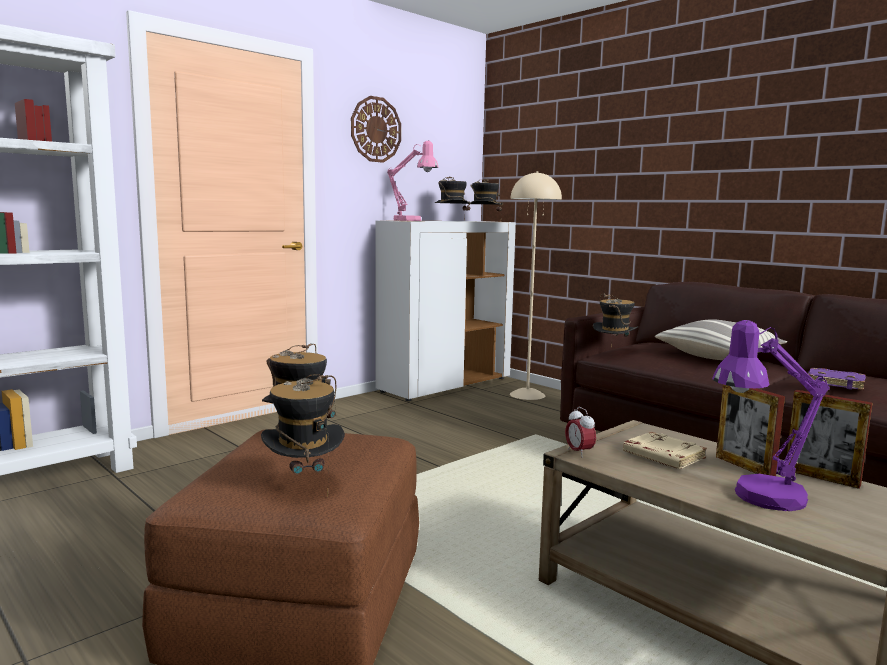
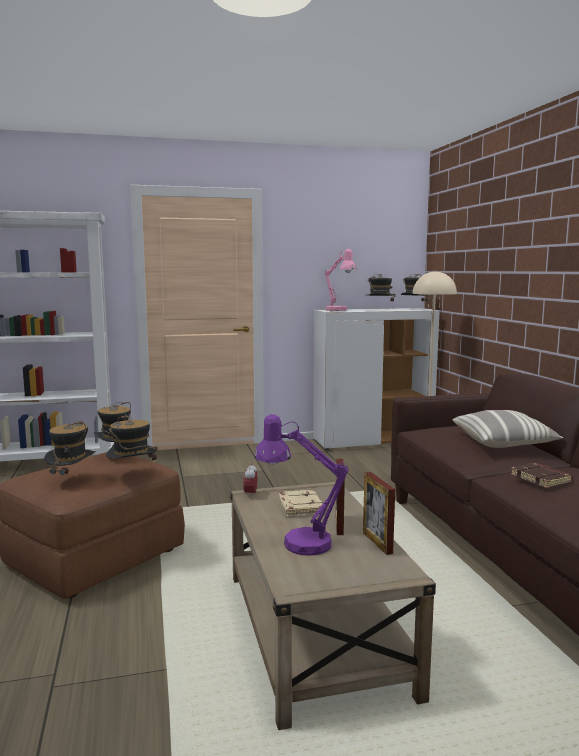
camera: 30 degrees right, 0 degrees up
(375, 129) = (316, 241): wall clock -> none
(613, 352) = (426, 430): hat -> hat (132, 475)
(836, 383) = (541, 479): purple book -> brown book

